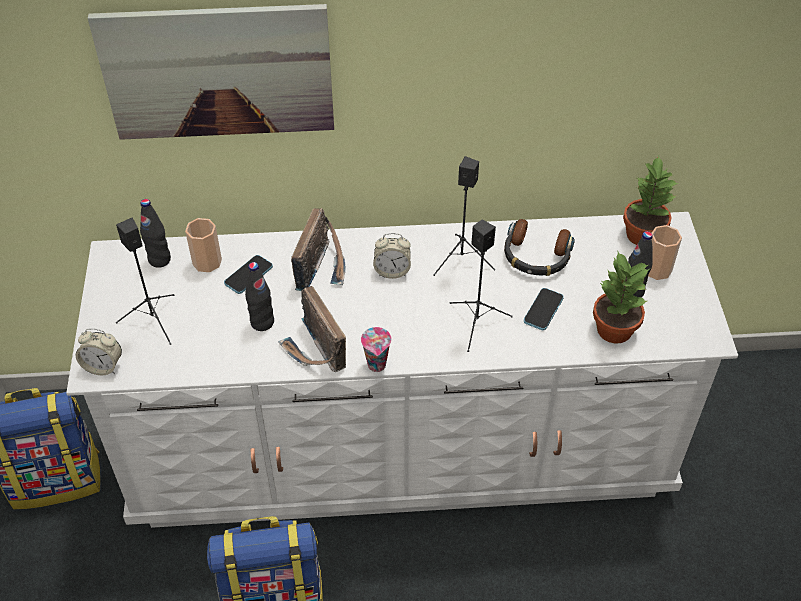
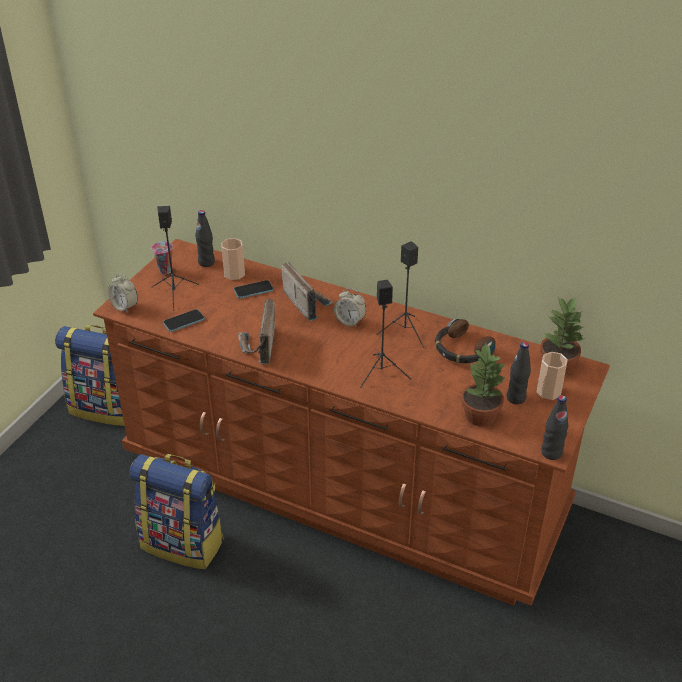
camera: 30 degrees right, 10 degrees down
(218, 72) = (268, 132): picture -> none
(262, 322) = (239, 319): black bottle -> black bottle (551, 453)
(323, 266) = (306, 302): radio -> radio turned 75 degrees counterclockwise
(377, 366) = (291, 372): cup -> cup (165, 271)
(400, 445) = (342, 484): white dresser -> brown dresser
(543, 310) = (437, 384): phone -> phone (184, 321)

